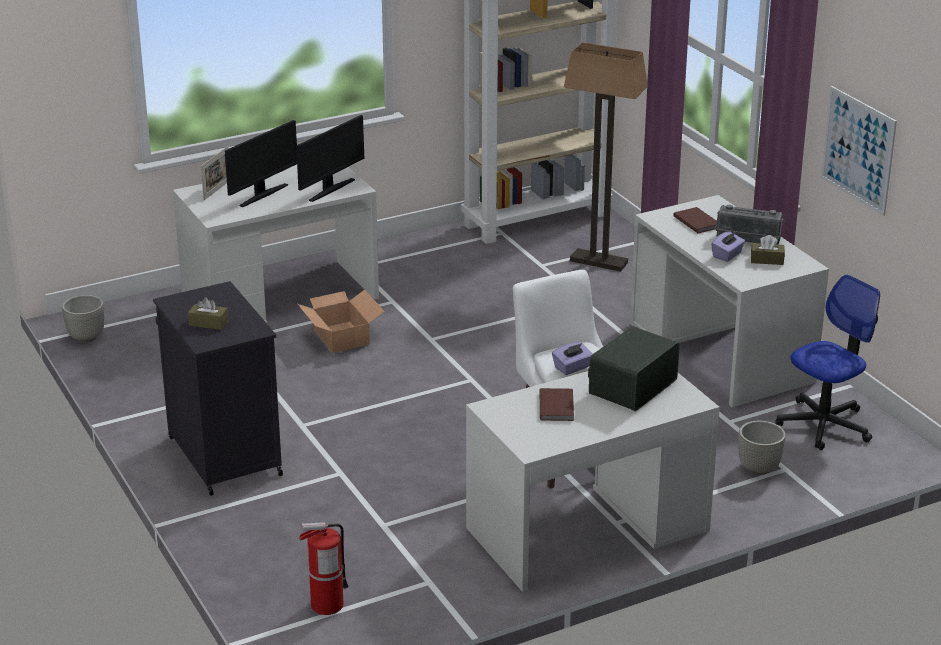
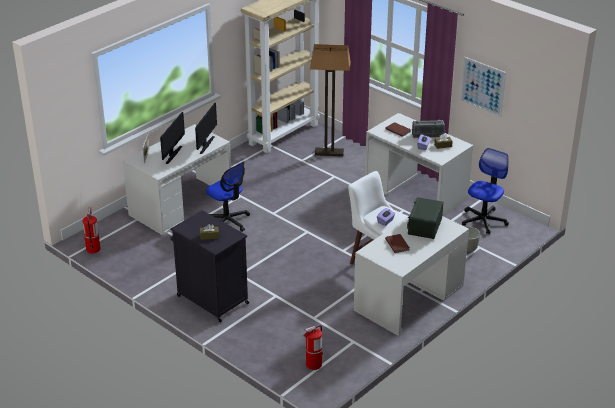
camera: 20 degrees left, 5 degrees up
(86, 337) = (93, 249): grey planter -> fire extinguisher
(341, 337) = (227, 221): cardboard box -> office chair

